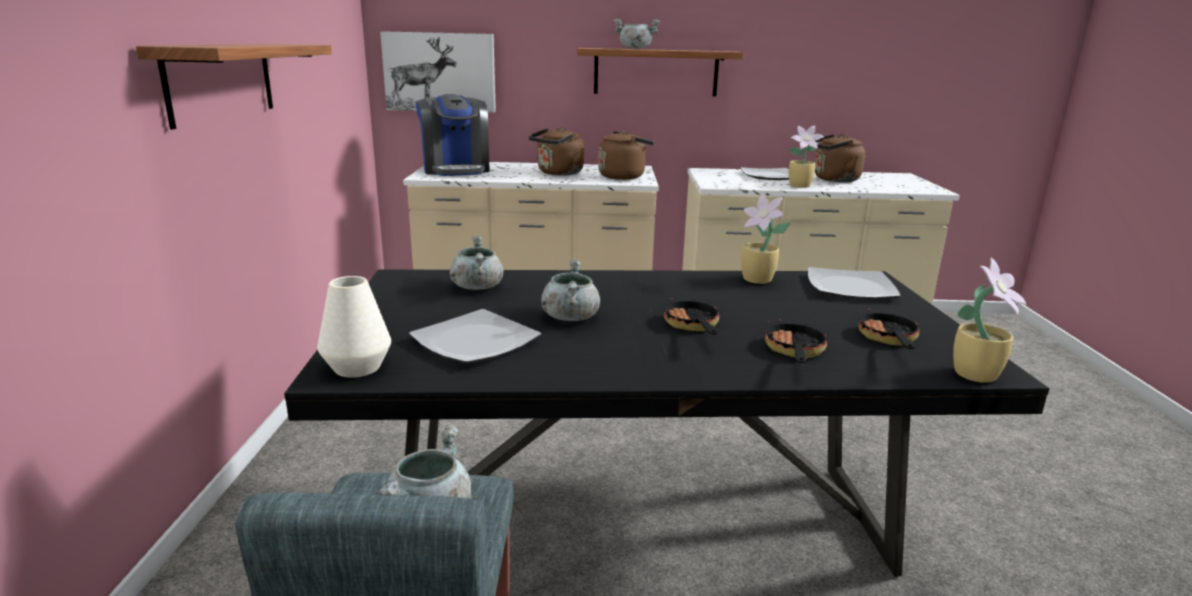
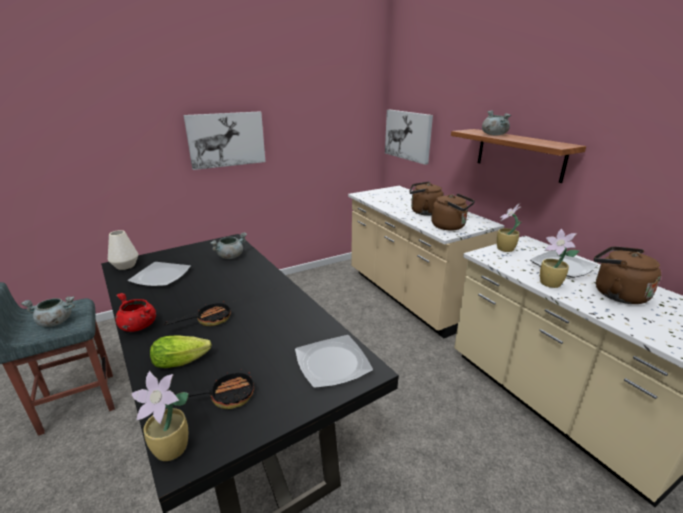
camera: 60 degrees right, 5 degrees up
(221, 81) = (226, 139): shelf -> picture
(455, 170) = (386, 194): coffee machine -> none
(570, 317) = (203, 286): grey cooking pot -> none
(660, 373) = (138, 326): none -> red cooking pot
(758, 280) = (312, 323): potted plant -> potted plant (505, 249)
(794, 352) = (184, 360): frying pan -> lettuce

